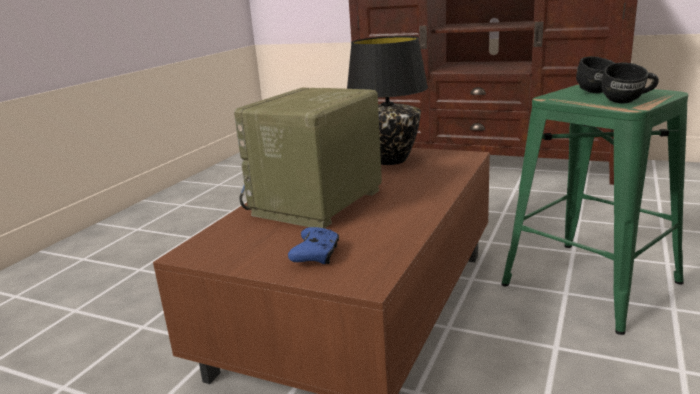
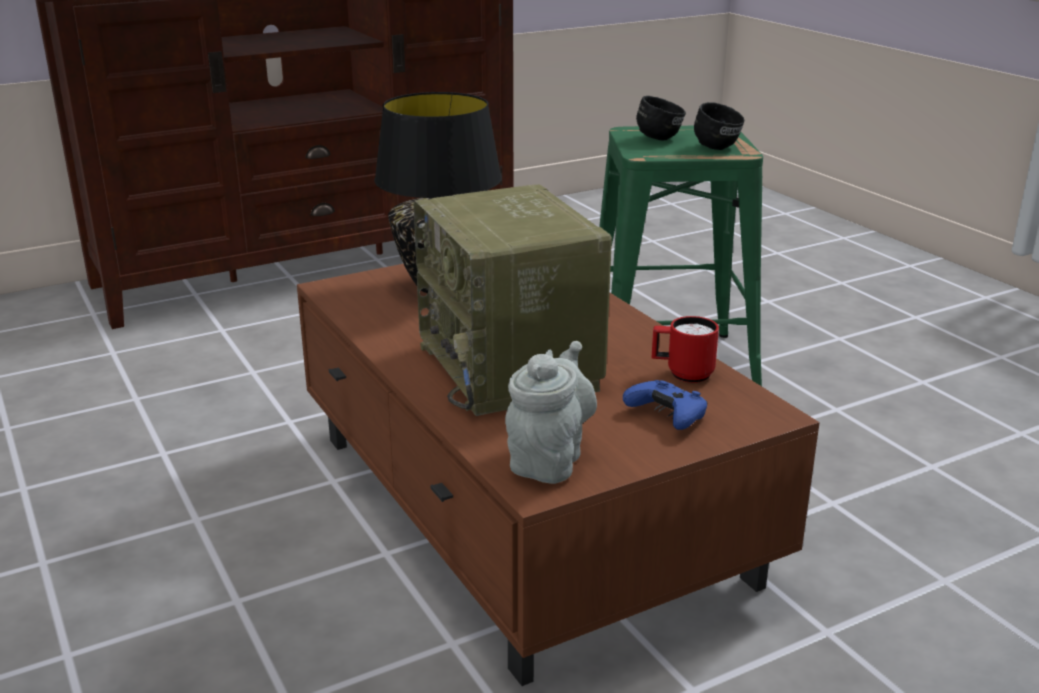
camera: 55 degrees left, 5 degrees up
(222, 245) = (548, 459): none -> grey teapot
(382, 240) = (682, 374): none -> red mug

